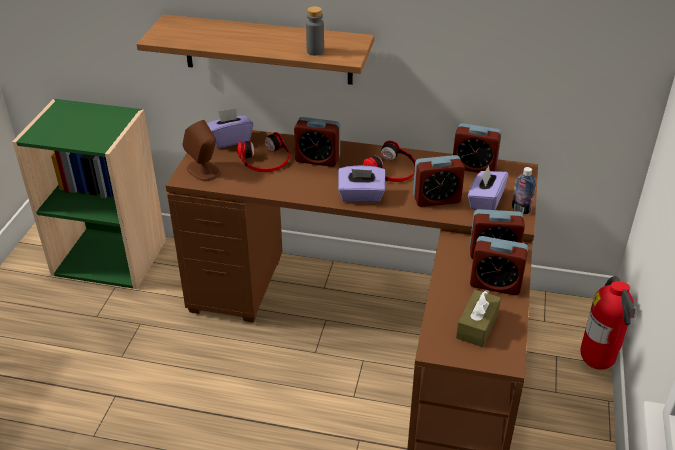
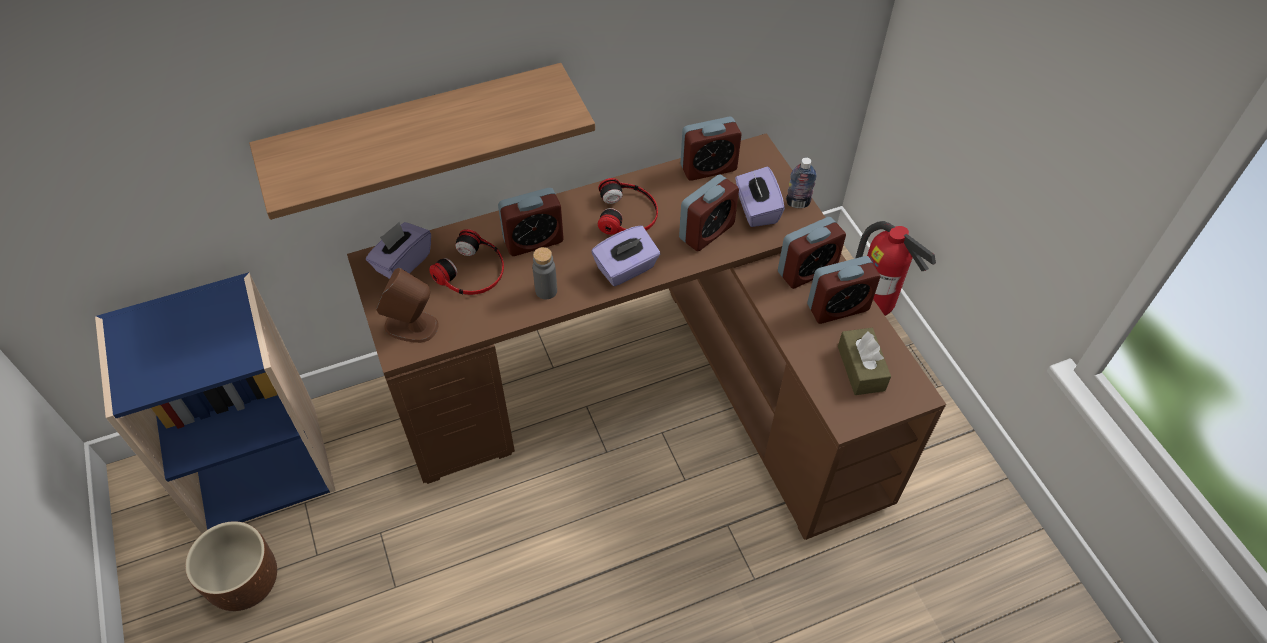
camera: 35 degrees left, 15 degrees up
(49, 309) = (246, 581): none -> brown planter
(111, 257) = (262, 465): green bookcase -> blue bookcase
(315, 51) = (518, 121): grey bottle -> grey bottle (546, 291)

